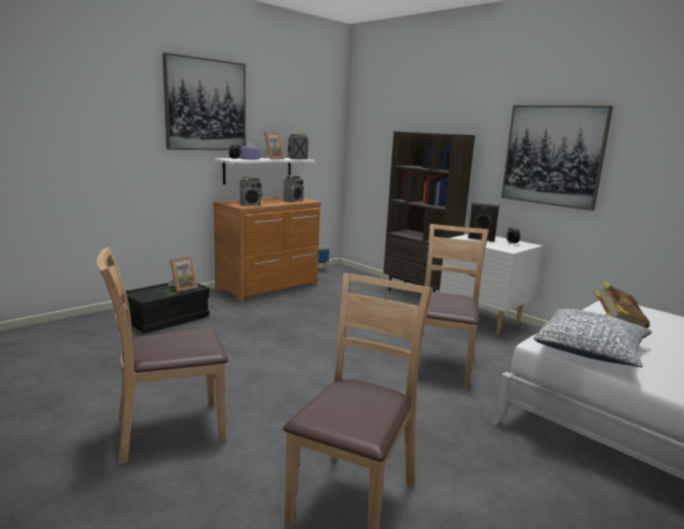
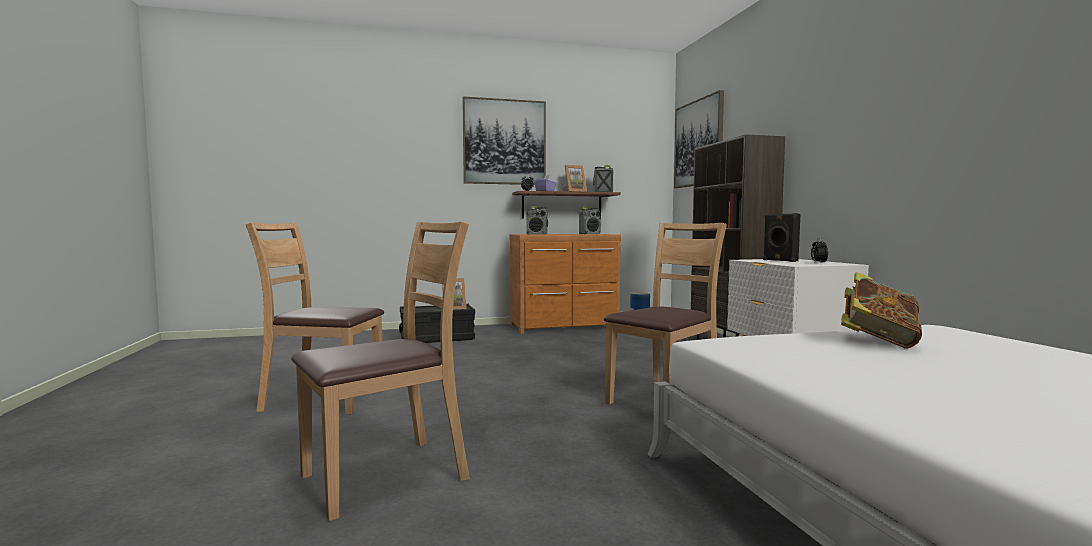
camera: 30 degrees right, 10 degrees down
(258, 170) = (562, 206): white shelf -> brown shelf
(553, 155) = (873, 139): picture -> picture (698, 143)
(590, 351) = (769, 352): pillow -> none

